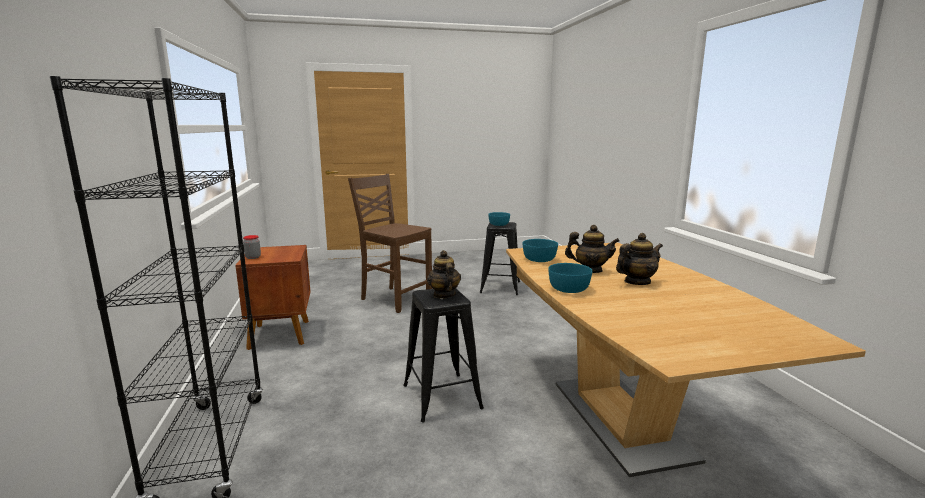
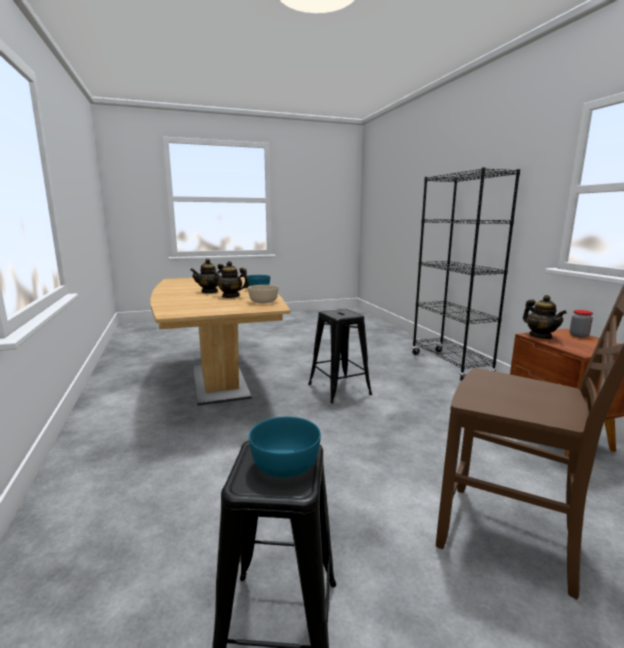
camera: 175 degrees right, 0 degrees up
(444, 295) = (338, 313): teapot -> teapot (540, 336)
(539, 259) = (263, 301): turquoise bowl -> beige bowl

